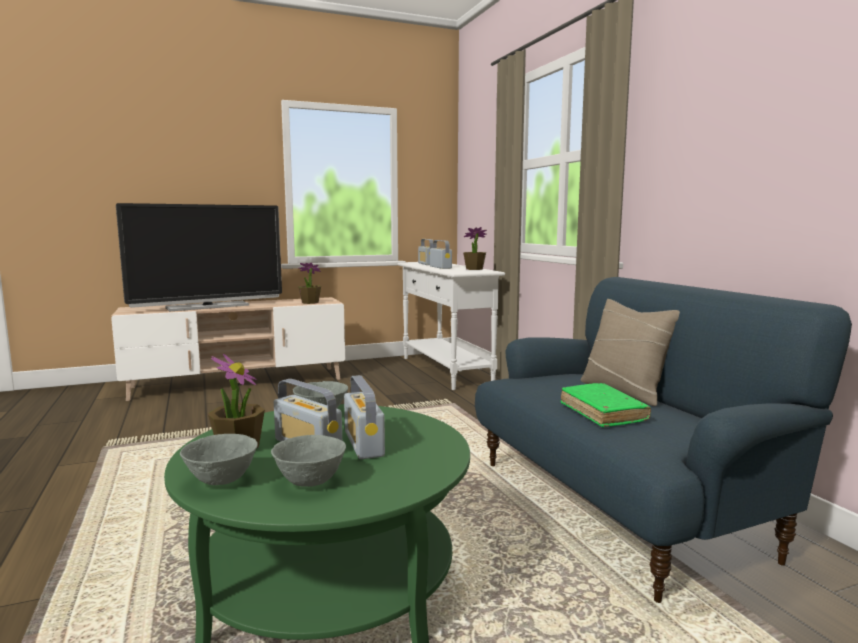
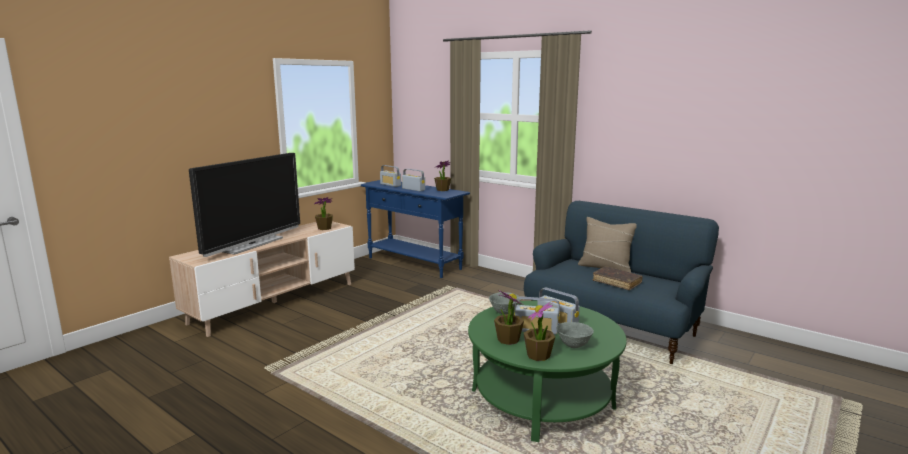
camera: 30 degrees left, 5 degrees up
(221, 481) = (538, 355): grey bowl -> potted plant
(445, 371) = (414, 264): white console table -> blue console table
(602, 413) = (617, 282): green book -> brown book

